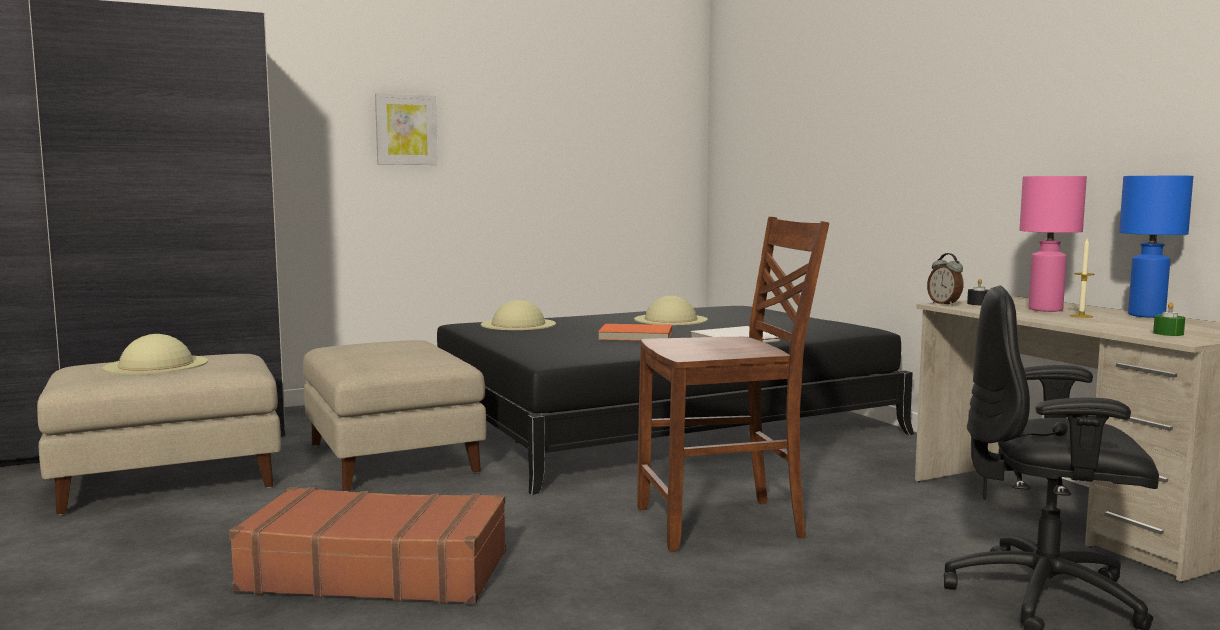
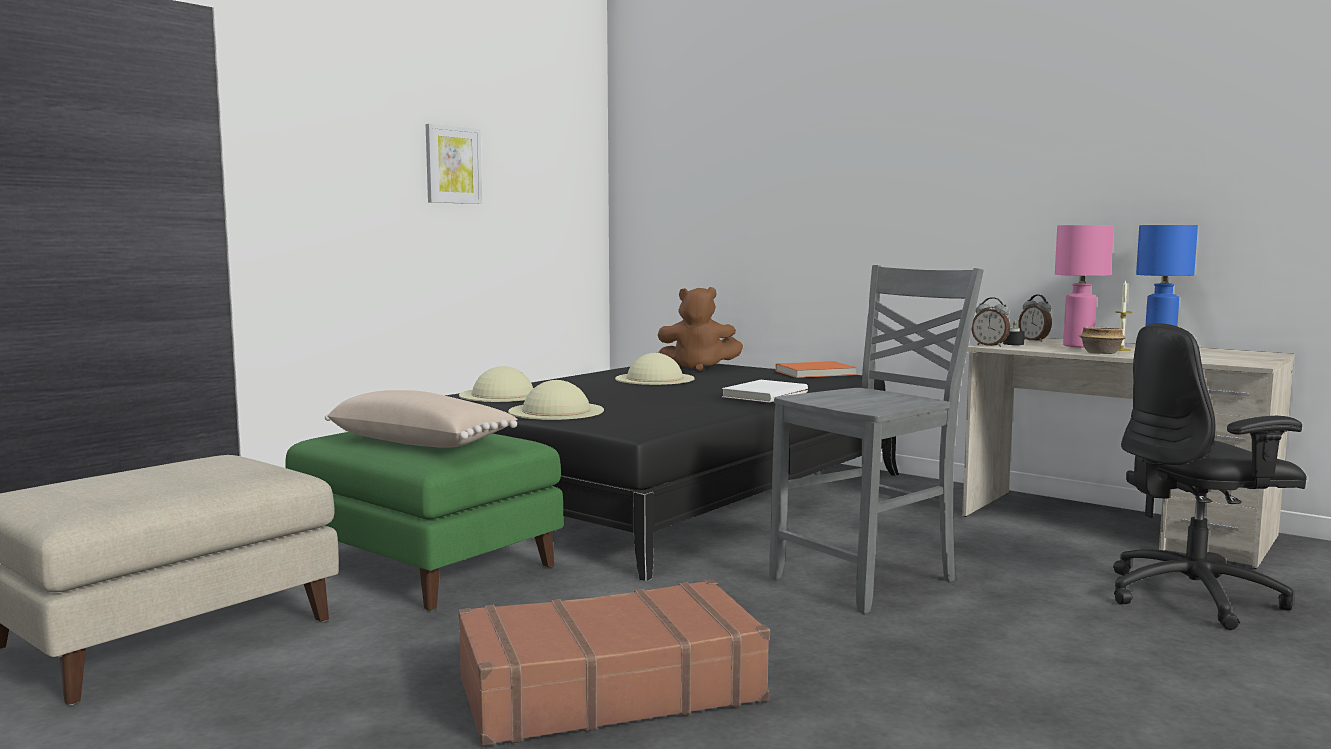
camera: 25 degrees left, 0 degrees up
(156, 365) = (148, 479): beige hat -> beige hat (556, 411)
(375, 356) = (422, 443): none -> beige pillow
(393, 459) = (428, 566): beige ottoman -> green ottoman
(406, 130) = (317, 165): picture -> picture (452, 165)
(635, 336) = (662, 398): orange book -> orange book (815, 373)
(723, 524) = (868, 580): brown chair -> grey chair
(740, 313) = (698, 368): none -> brown plush toy
(1018, 302) = (1034, 340): none -> alarm clock
(1041, 318) = (1100, 353): none -> bowl
(1168, 333) = (1224, 360): green candle -> none

